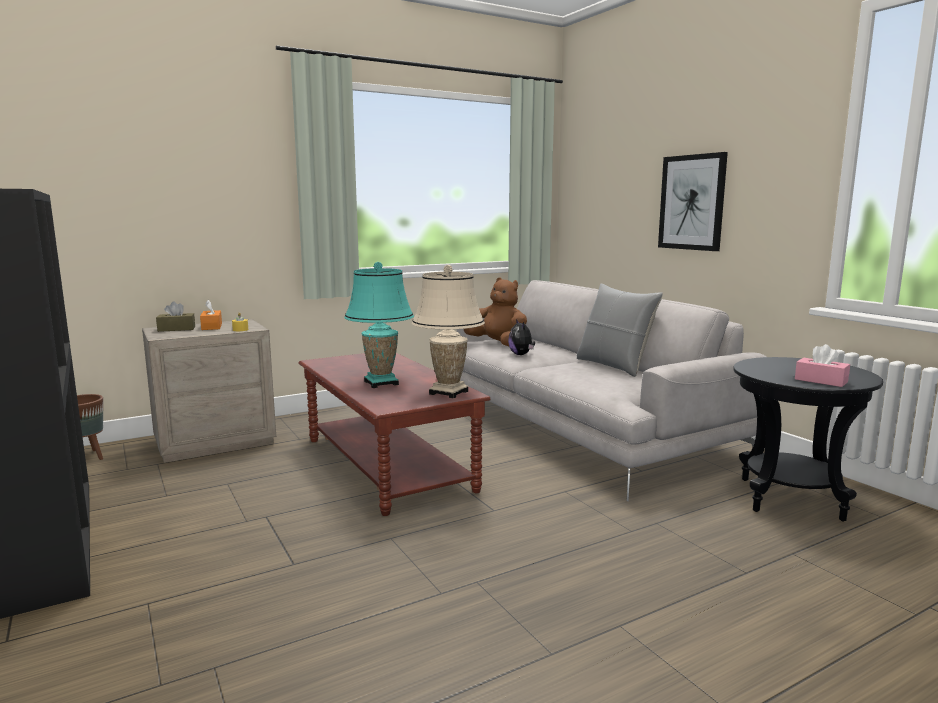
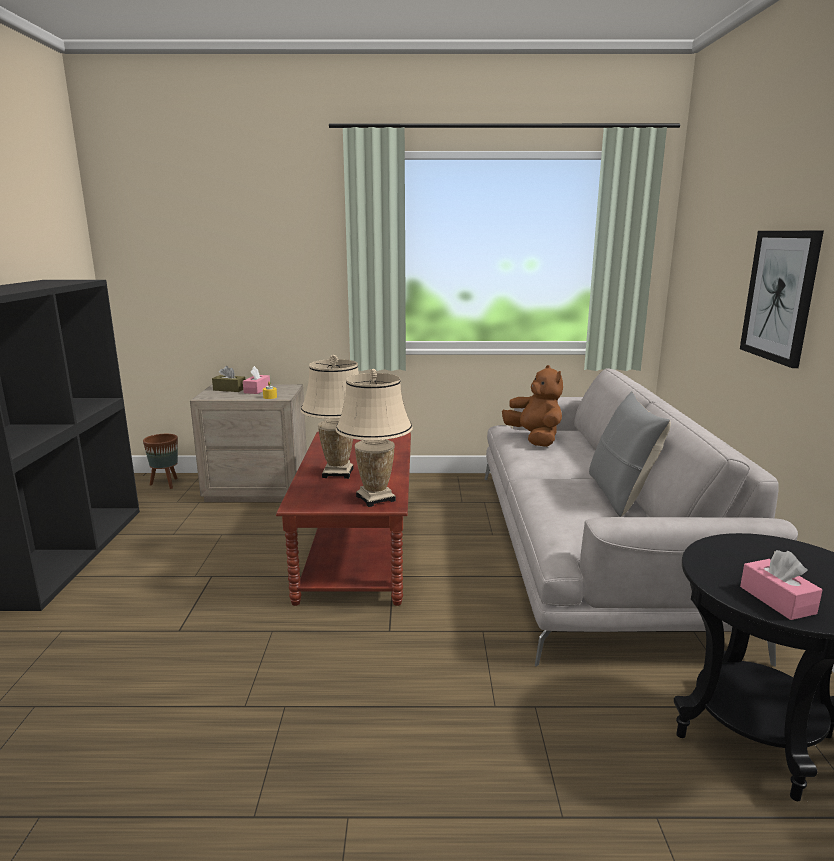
camera: 30 degrees right, 5 degrees up
(211, 326) = (257, 390): orange tissue box -> pink tissue box
(381, 383) = (338, 473): turquoise table lamp -> beige table lamp
(521, 354) = (539, 458): plush toy -> none

